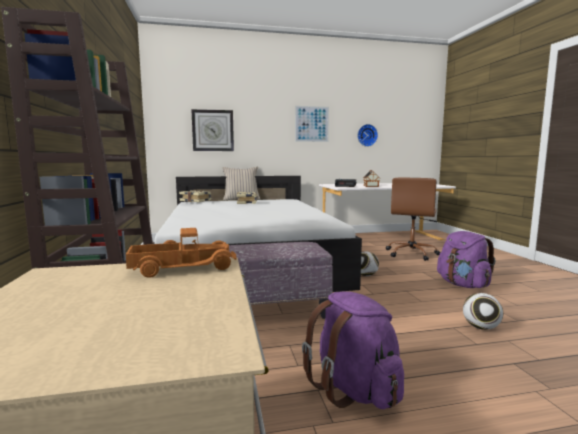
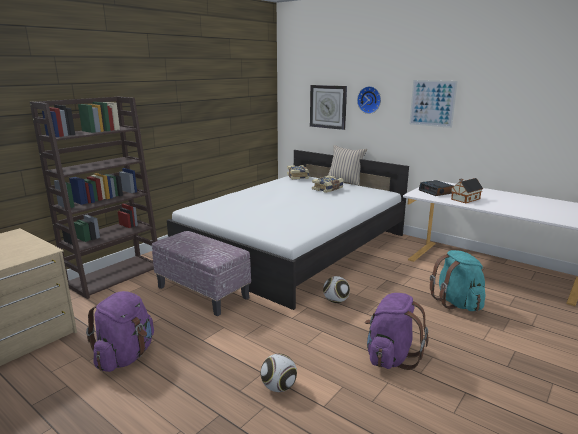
camera: 50 degrees right, 10 degrees up
(183, 267) = (35, 247): toy truck -> none
(366, 135) = (512, 122): wall clock -> wall clock (369, 99)
(411, 253) = (457, 303): brown office chair -> turquoise backpack

